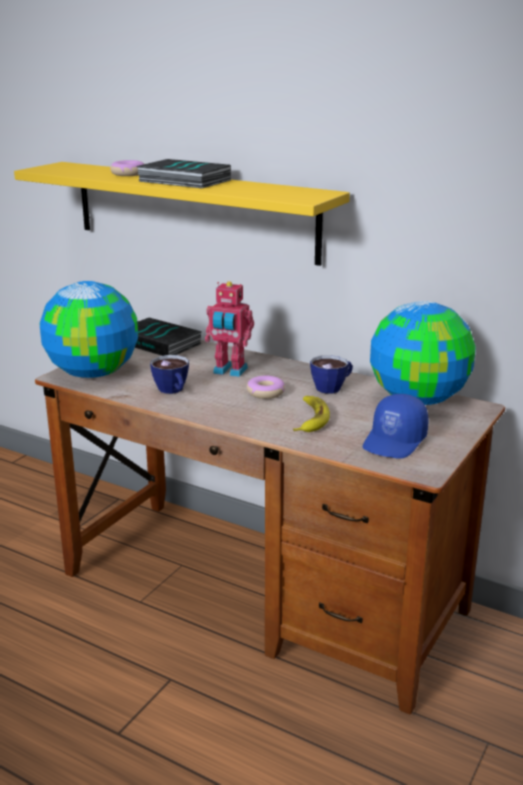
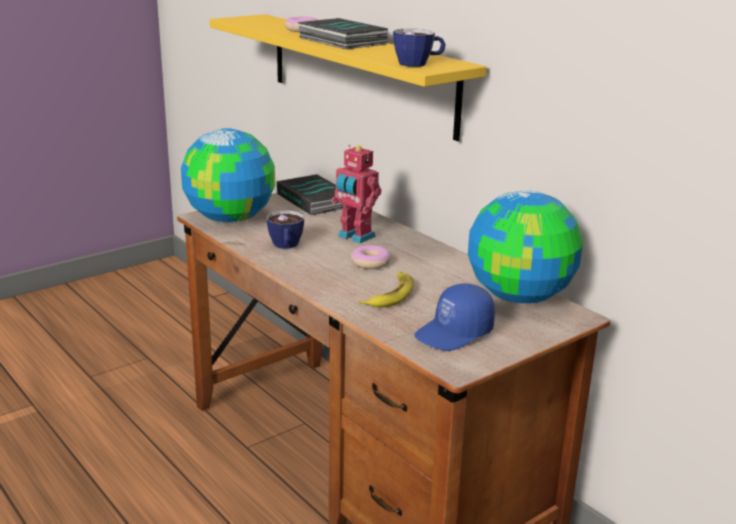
camera: 20 degrees right, 0 degrees up
(333, 387) = (442, 269): cup -> cup (419, 64)

